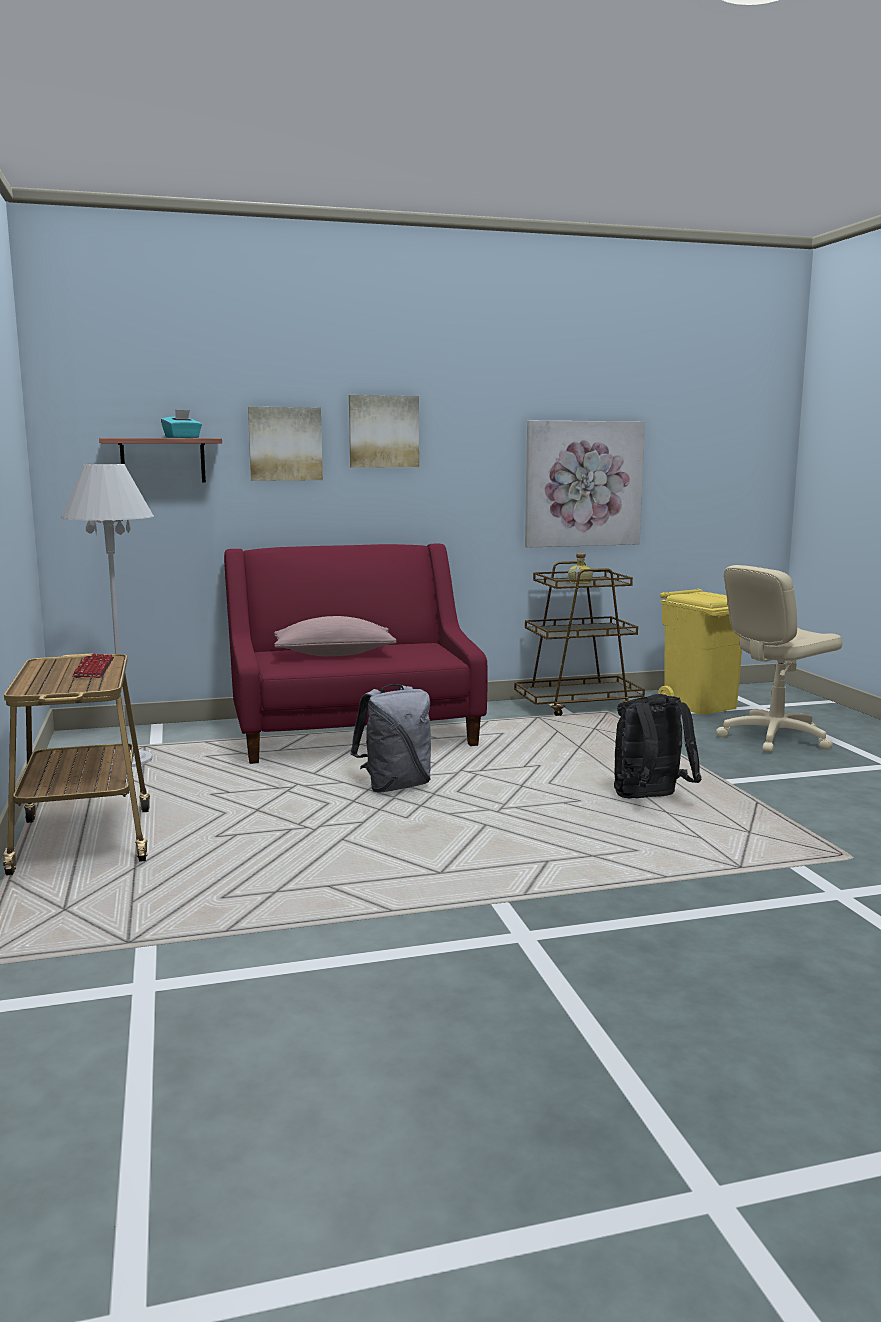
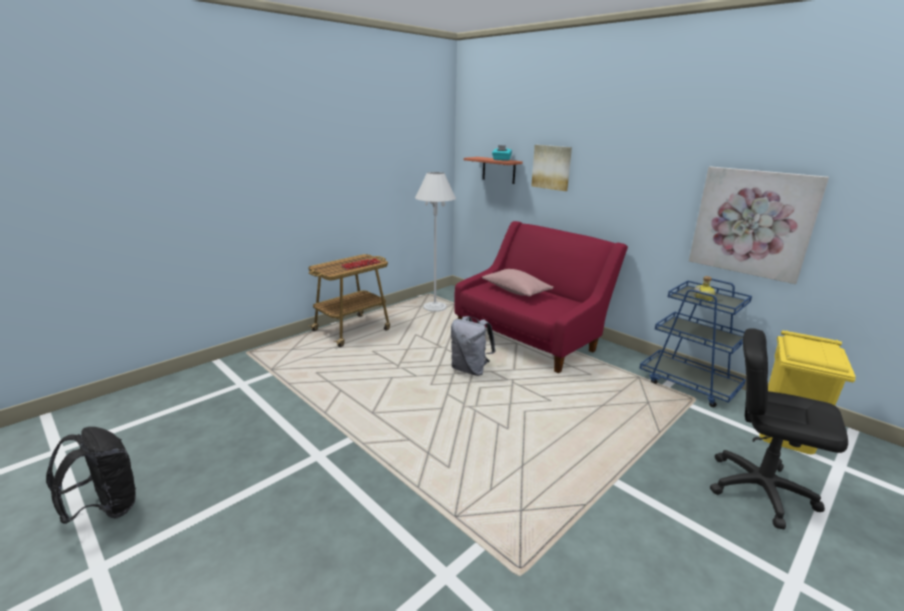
camera: 60 degrees right, 10 degrees up
(383, 431) = (605, 165): picture -> none
(578, 706) = (688, 385): brown cart -> blue cart
(650, 799) = (540, 454): black backpack -> black backpack (106, 508)
(774, 738) = (759, 489): beige office chair -> black office chair

